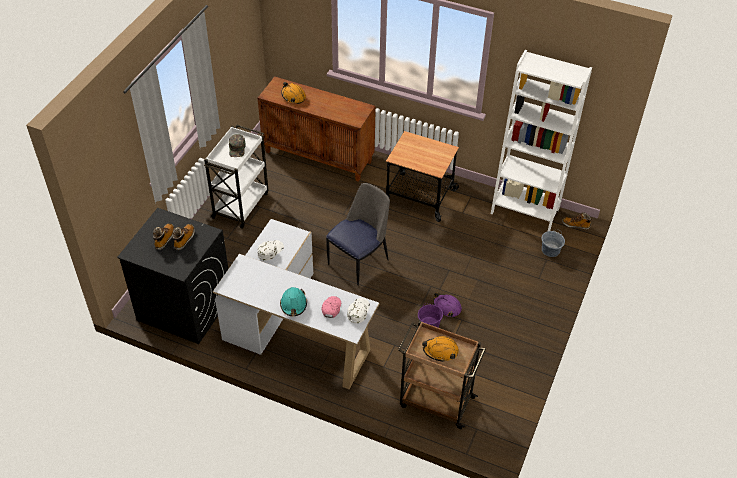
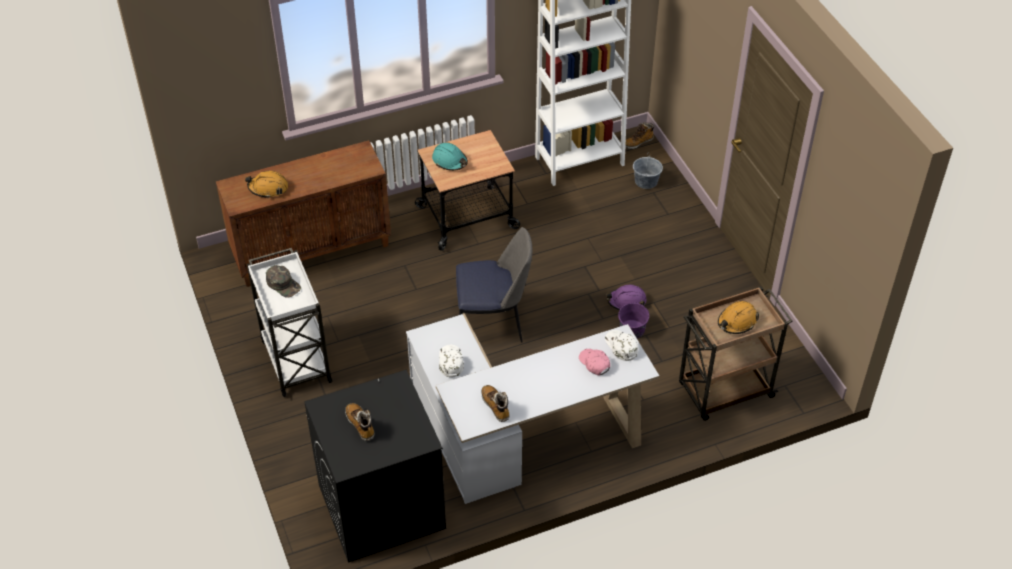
camera: 45 degrees left, 0 degrees up
(184, 239) = (382, 409): boot -> boot (495, 406)
(293, 304) = (556, 388): turquoise hard hat -> turquoise hard hat (450, 161)
(359, 261) = (493, 322): chair -> chair turned 90 degrees clockwise

